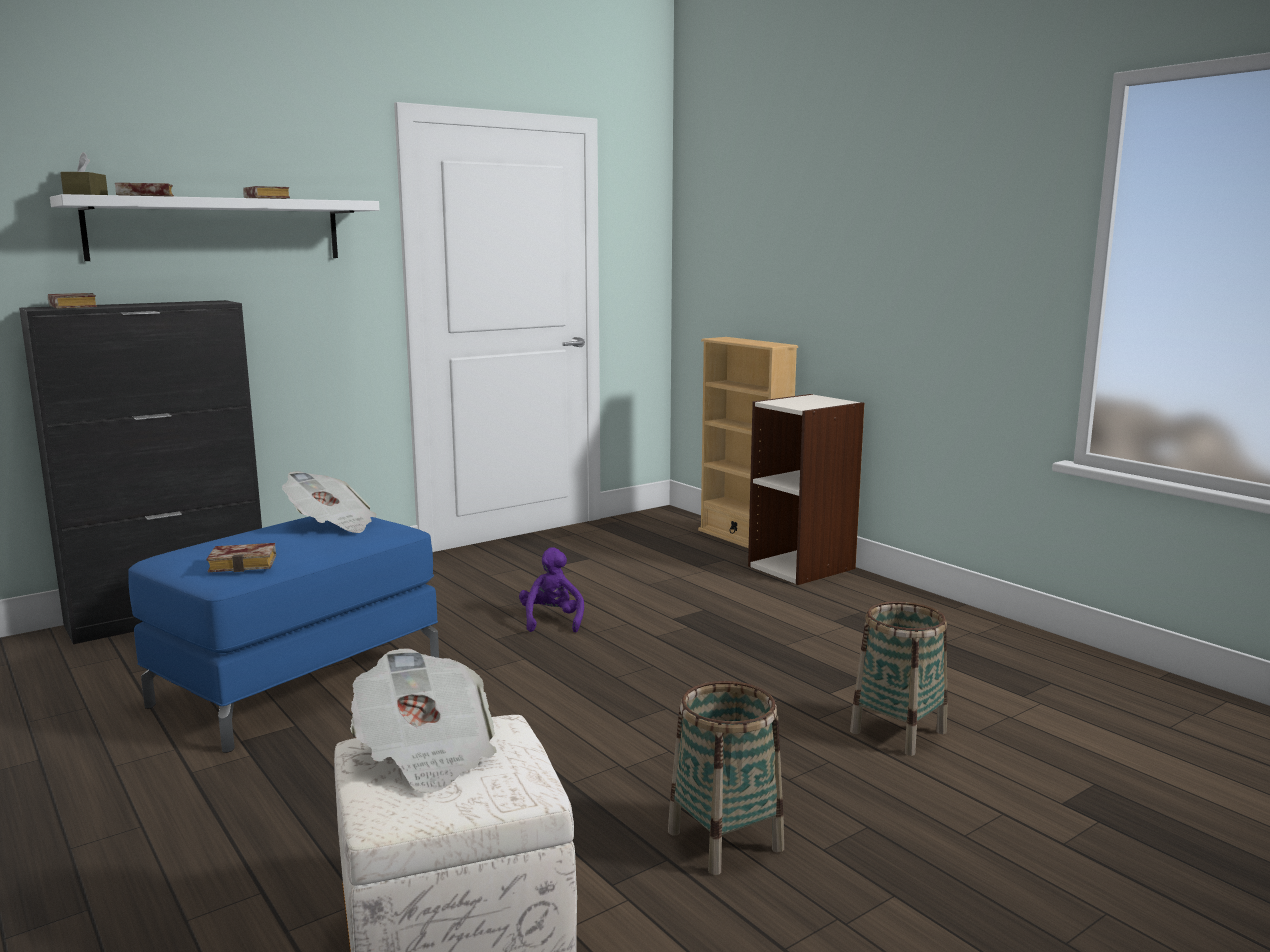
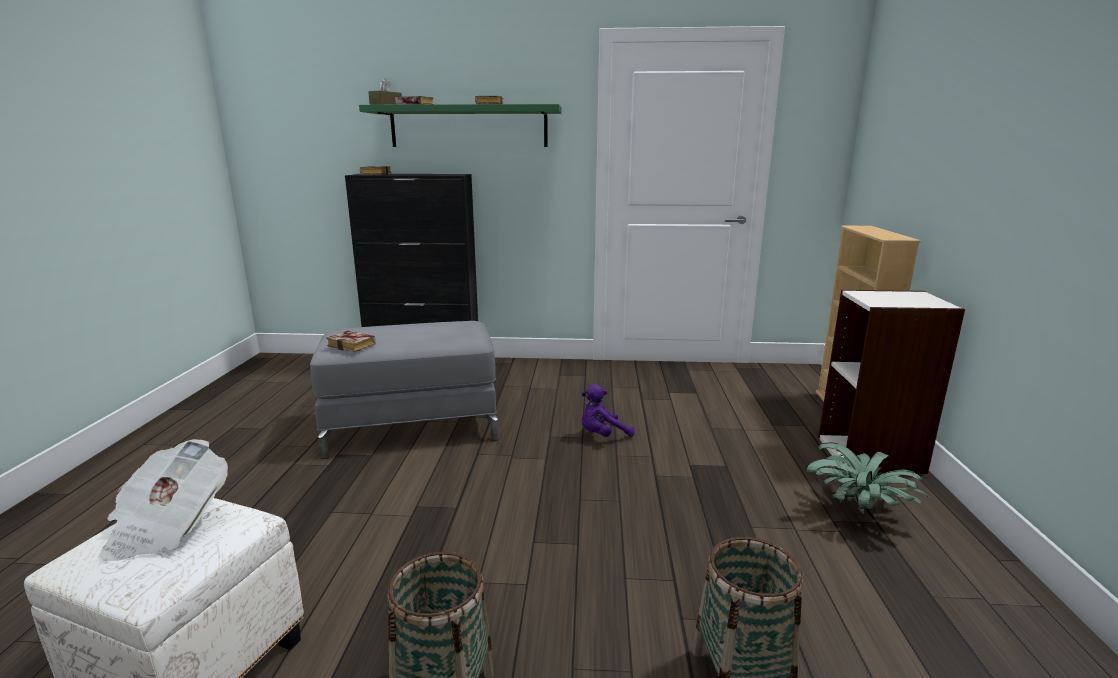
camera: 40 degrees right, 5 degrees up
(216, 229) = (468, 127): white shelf -> green shelf
(300, 681) = (414, 426): blue ottoman -> grey ottoman
(332, 525) = (443, 330): newspaper -> none
(552, 621) = (602, 435): purple plush toy -> purple plush toy turned 150 degrees counterclockwise
(843, 608) = (859, 511): none -> potted plant

